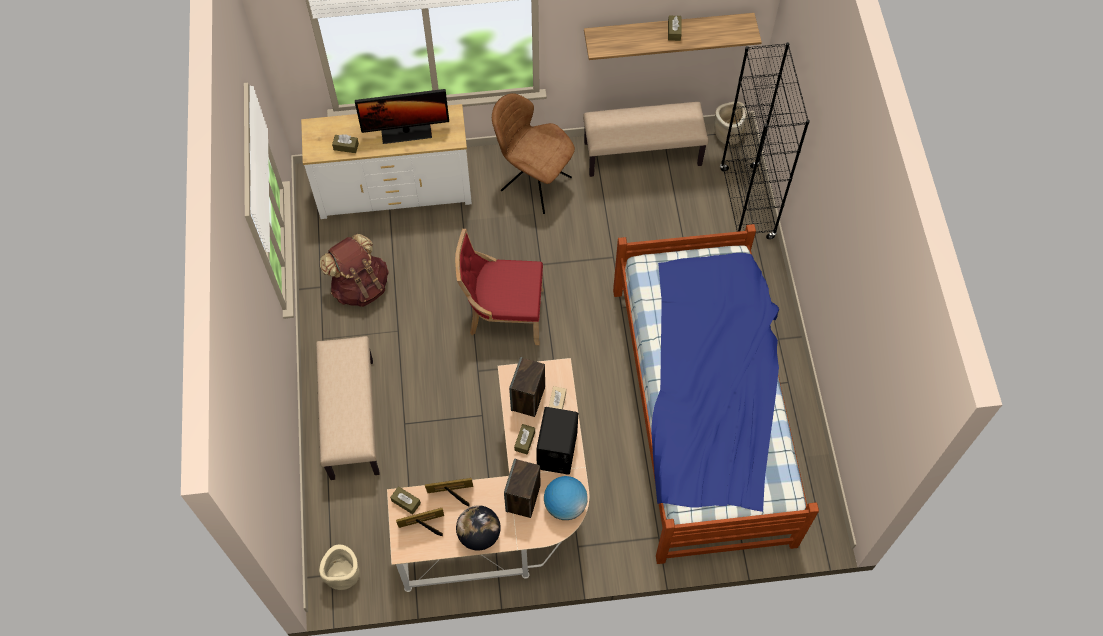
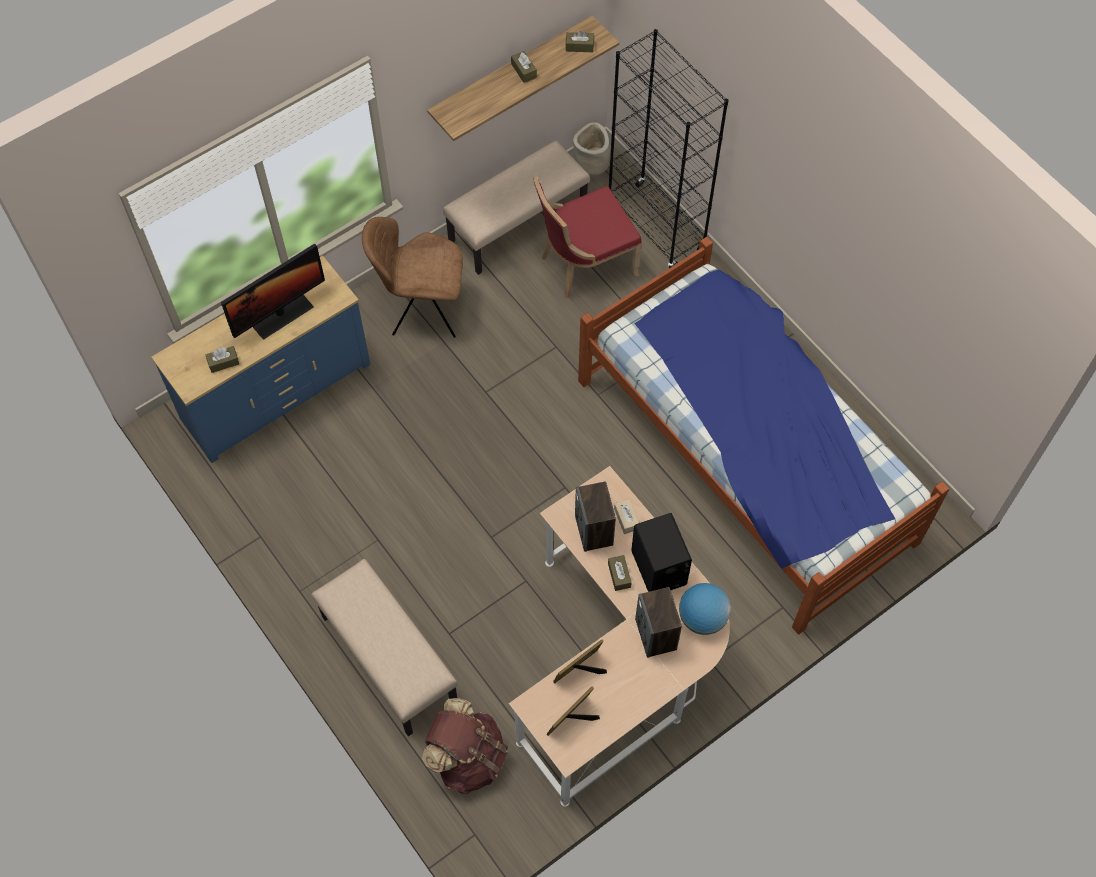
camera: 30 degrees left, 0 degrees up
(342, 574) = (486, 827): beige planter -> none
(360, 286) = (304, 513): brown backpack -> brown backpack (467, 758)
(395, 191) = (276, 391): white dresser -> blue dresser
(406, 502) = (538, 705): brown tissue box -> brown tissue box (579, 46)
(479, 534) = (635, 696): globe -> none
(503, 314) = (480, 464): red chair -> red chair (584, 264)

